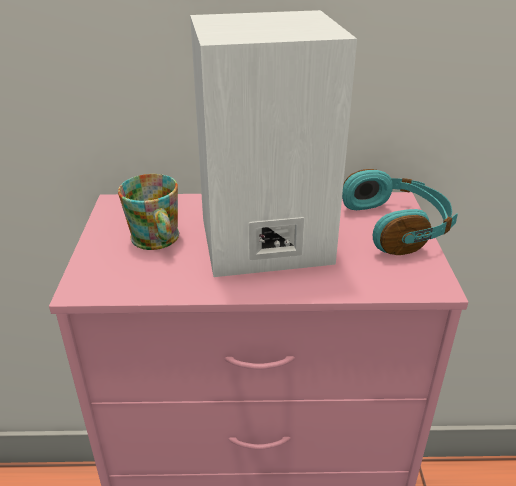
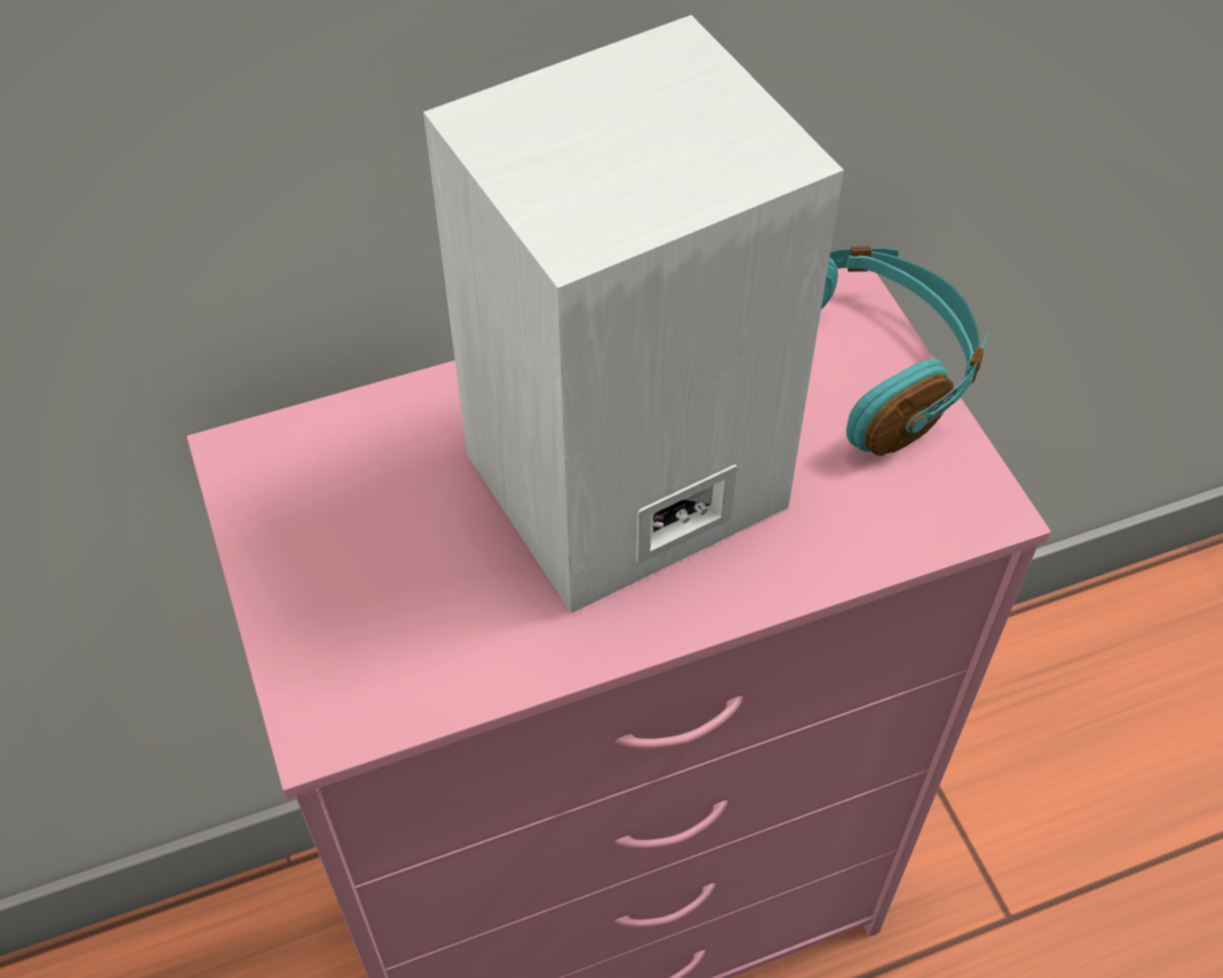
camera: 20 degrees left, 20 degrees up
(156, 241) = (402, 547): mug -> none

